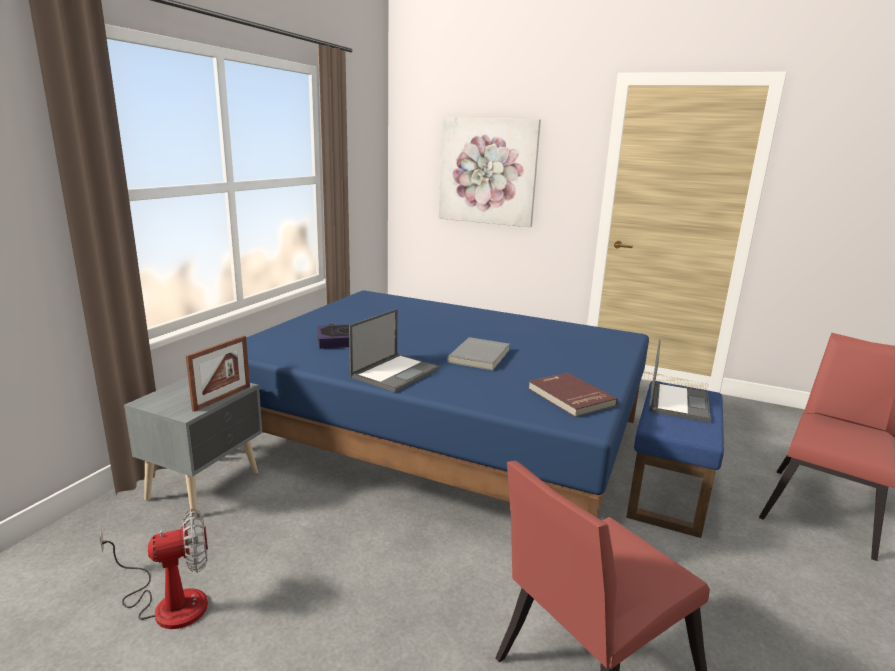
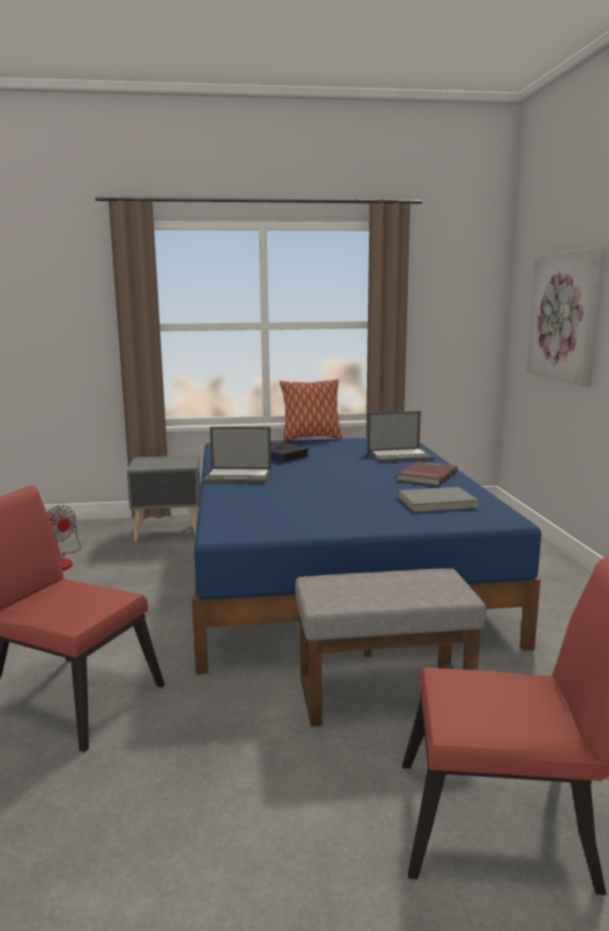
camera: 60 degrees right, 5 degrees down
(222, 398) = (166, 467): picture frame -> none
(298, 314) = (311, 438): none -> pillow
(480, 356) = (317, 487): grey book -> grey book (437, 503)
(569, 397) = (272, 522): red book -> red book (426, 476)
(666, 490) = (385, 694): blue ottoman -> grey ottoman
(678, 402) = (404, 584): laptop -> laptop (400, 456)

